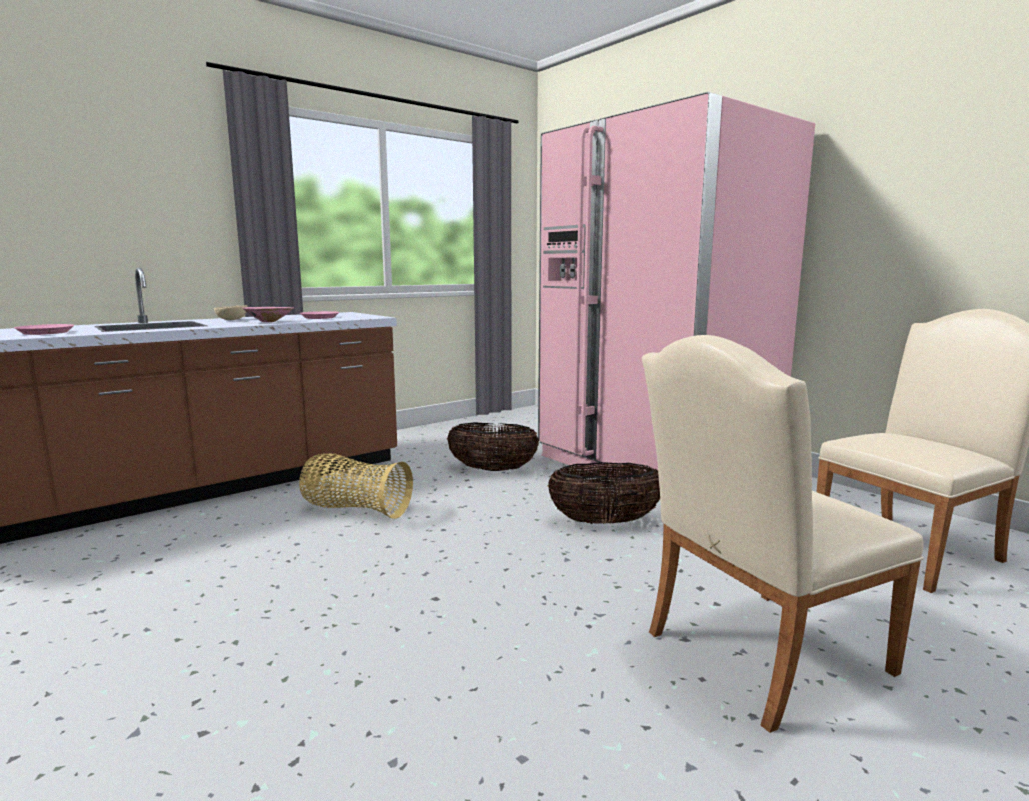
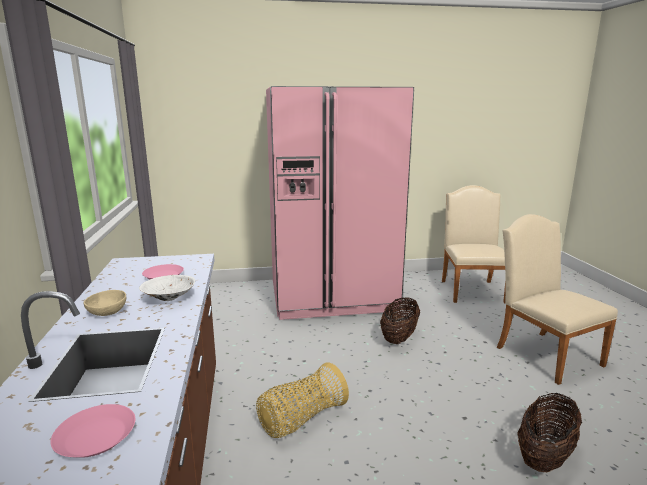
camera: 60 degrees left, 5 degrees up
(270, 321) = (169, 297): pink bowl -> white bowl
(492, 469) = (280, 343): basket -> basket (545, 456)
(755, 656) = (543, 353): beige chair -> beige chair turned 150 degrees clockwise

